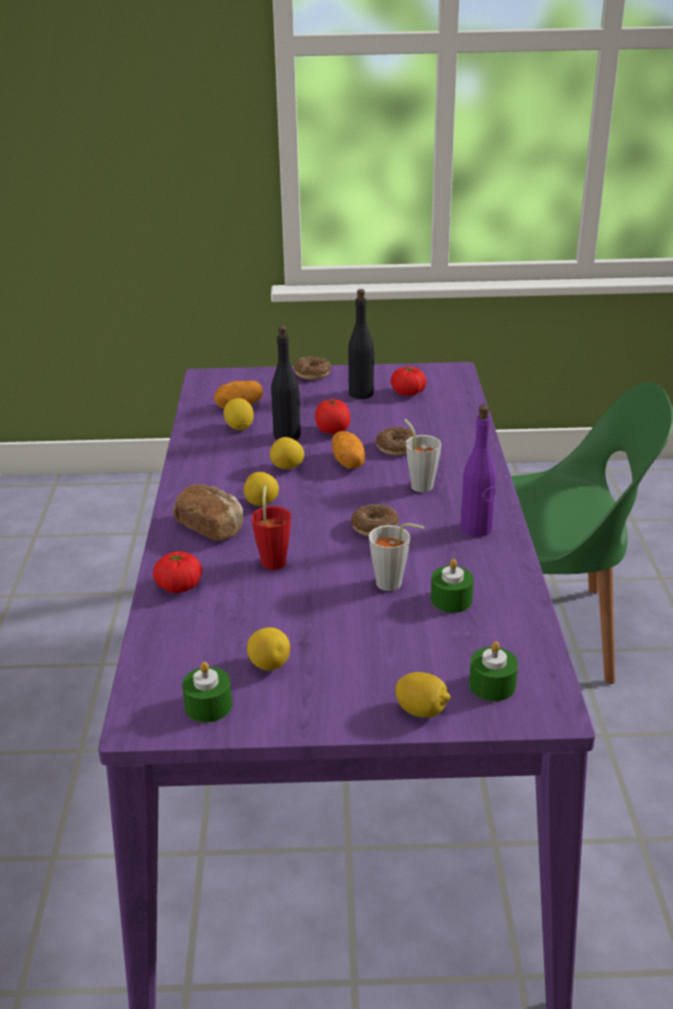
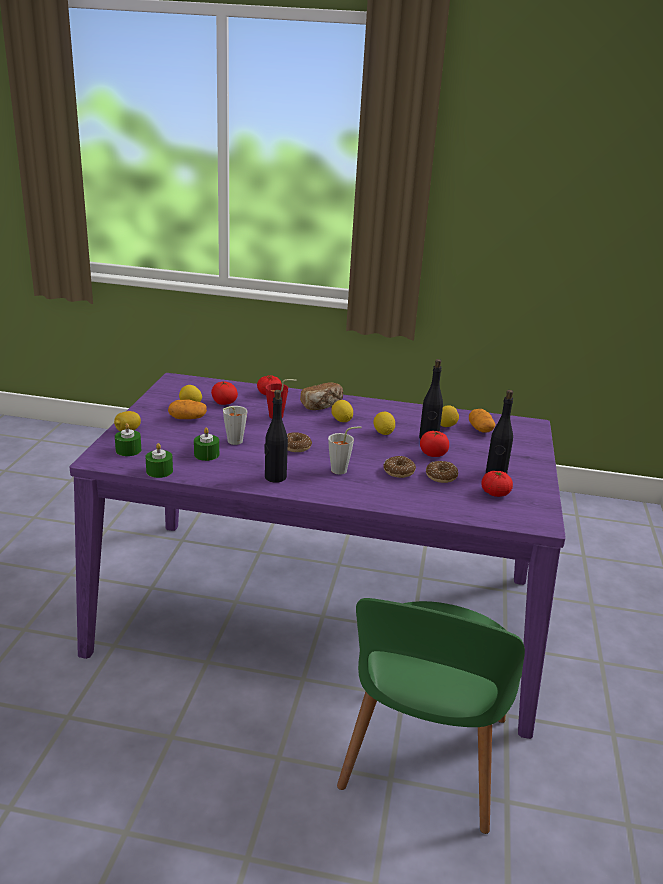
camera: 100 degrees right, 5 degrees down
(208, 706) = (174, 391): green candle -> green candle (159, 471)
(241, 627) = (224, 403): none -> tomato
(312, 374) = (536, 461): donut -> donut (441, 476)
(348, 462) = (383, 452): potato -> potato (187, 418)
(476, 529) = (275, 477): purple bottle -> black bottle

